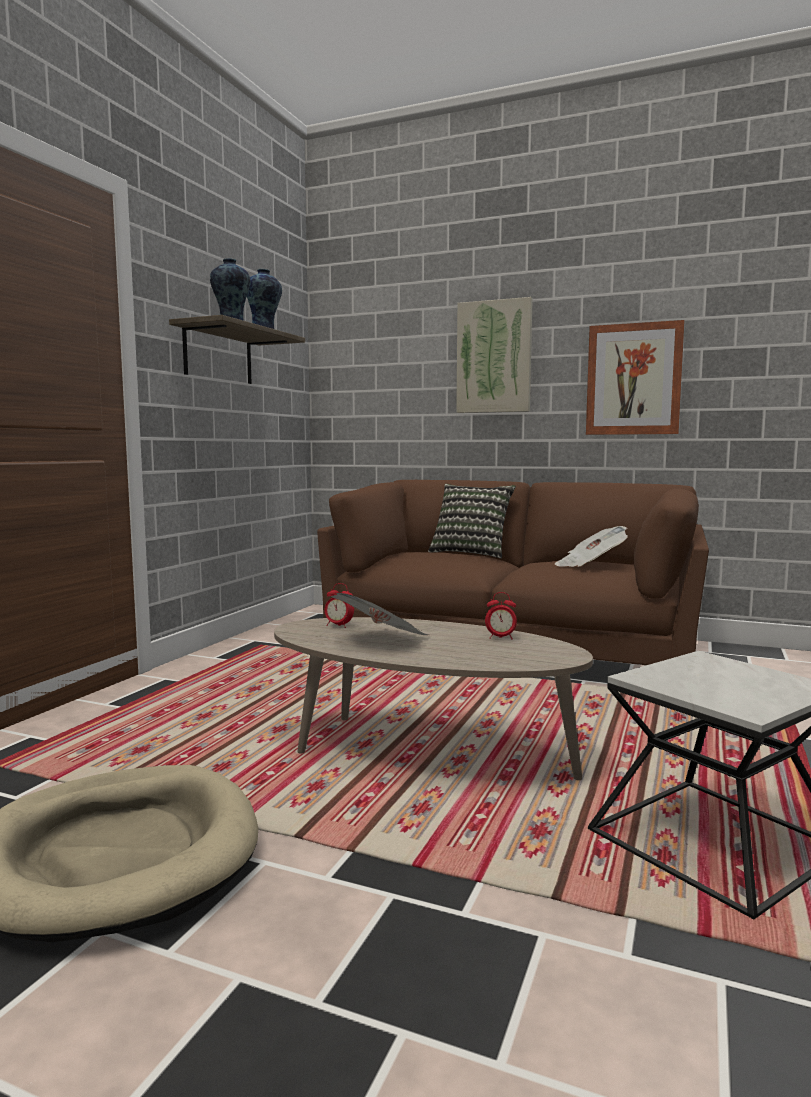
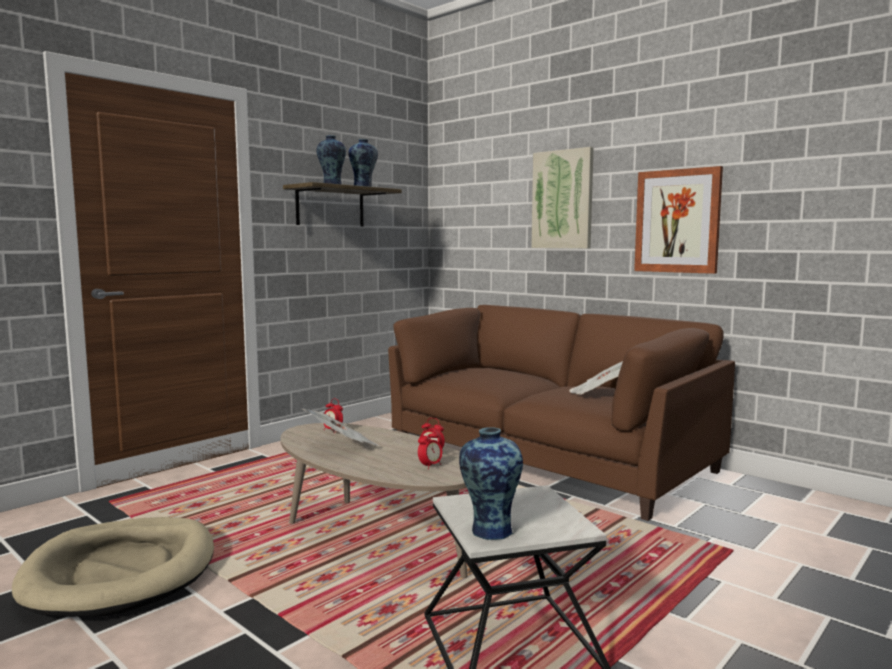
camera: 20 degrees right, 0 degrees up
(471, 553) = (524, 372): pillow -> none
(522, 649) = (430, 466): none -> alarm clock
(736, 700) = (490, 530): none -> vase

